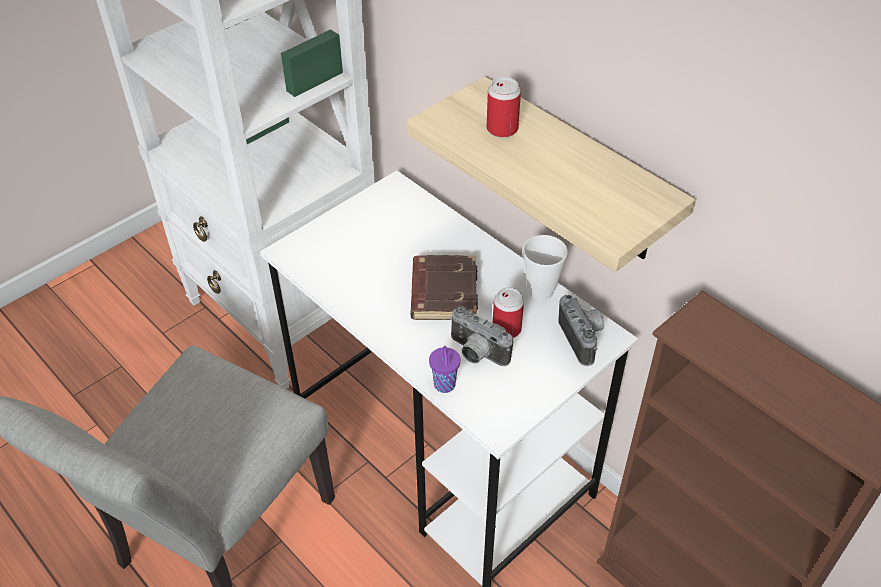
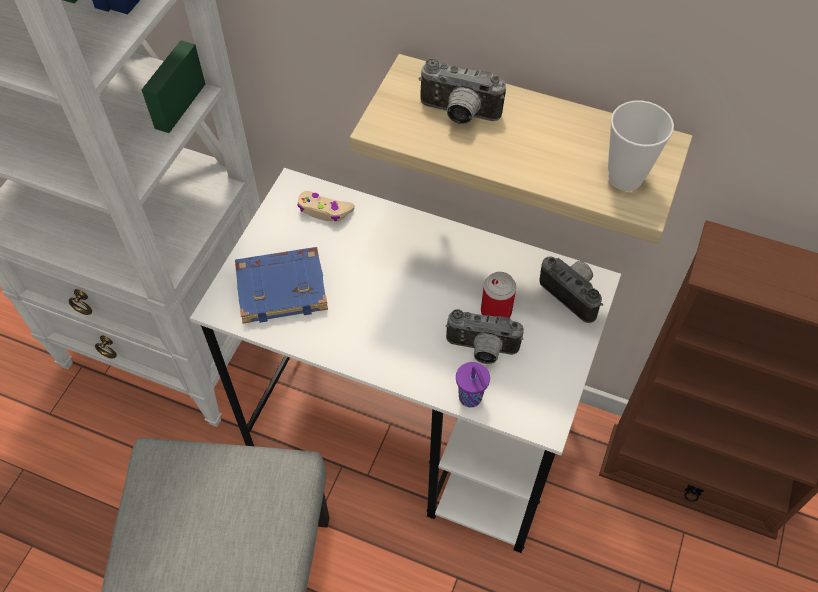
camera: 25 degrees left, 10 degrees up
(342, 253) = (282, 287): none -> blue book
(409, 210) = (324, 211): none -> beige game controller
(442, 292) = (411, 294): brown book -> none
(502, 129) = (458, 115): can -> camera
(540, 291) = (505, 256): cup -> cup (625, 178)

